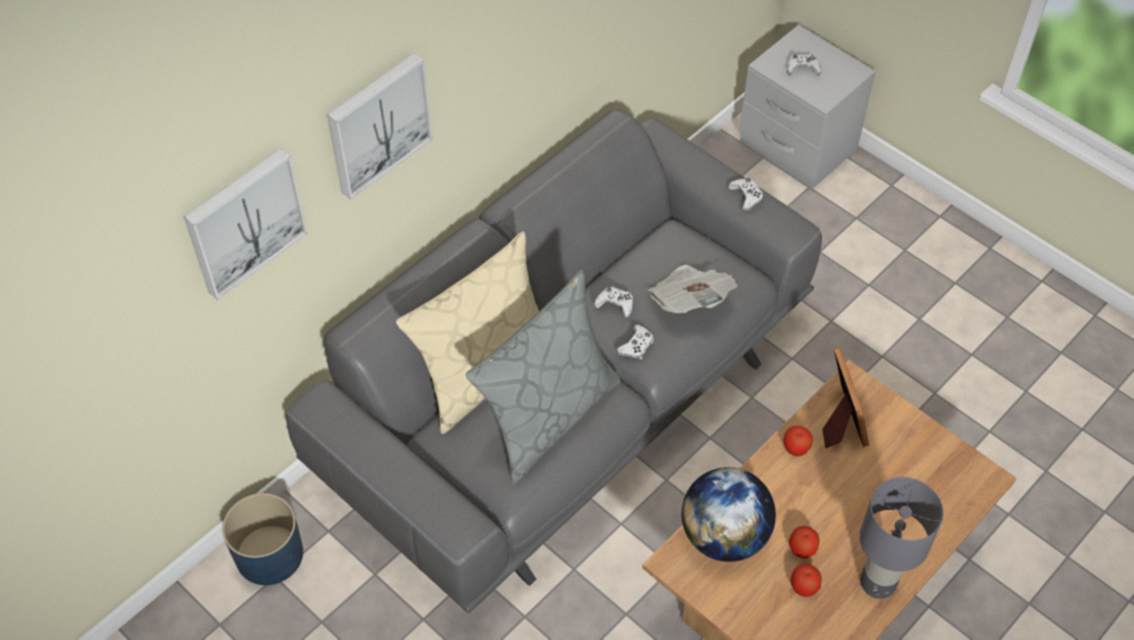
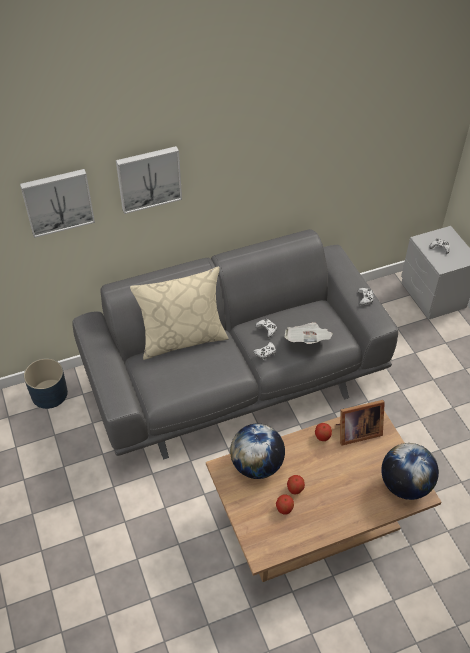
camera: 25 degrees right, 5 degrees down
(548, 416) = (199, 370): grey pillow -> none
(840, 421) = (356, 432): picture frame -> picture frame turned 60 degrees clockwise
(877, 581) = (327, 523): grey table lamp -> none
(954, 474) = (405, 485): none -> globe

